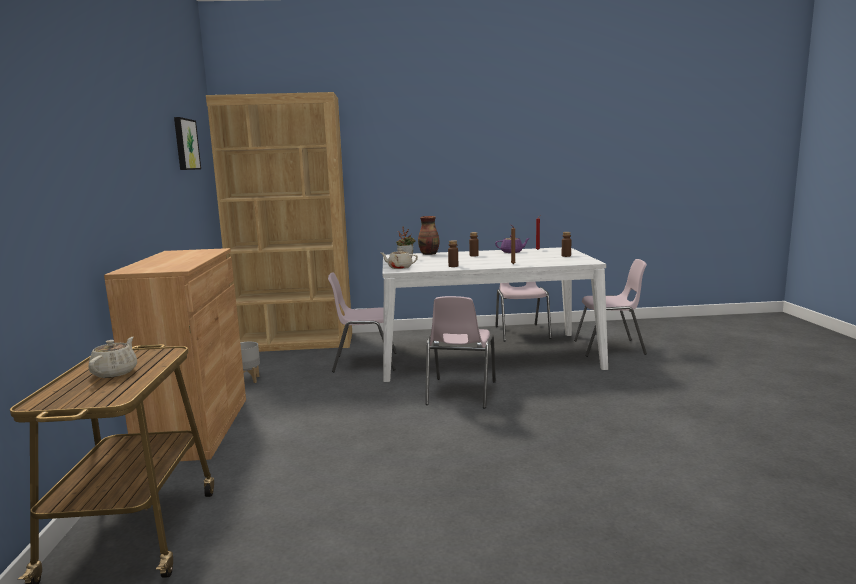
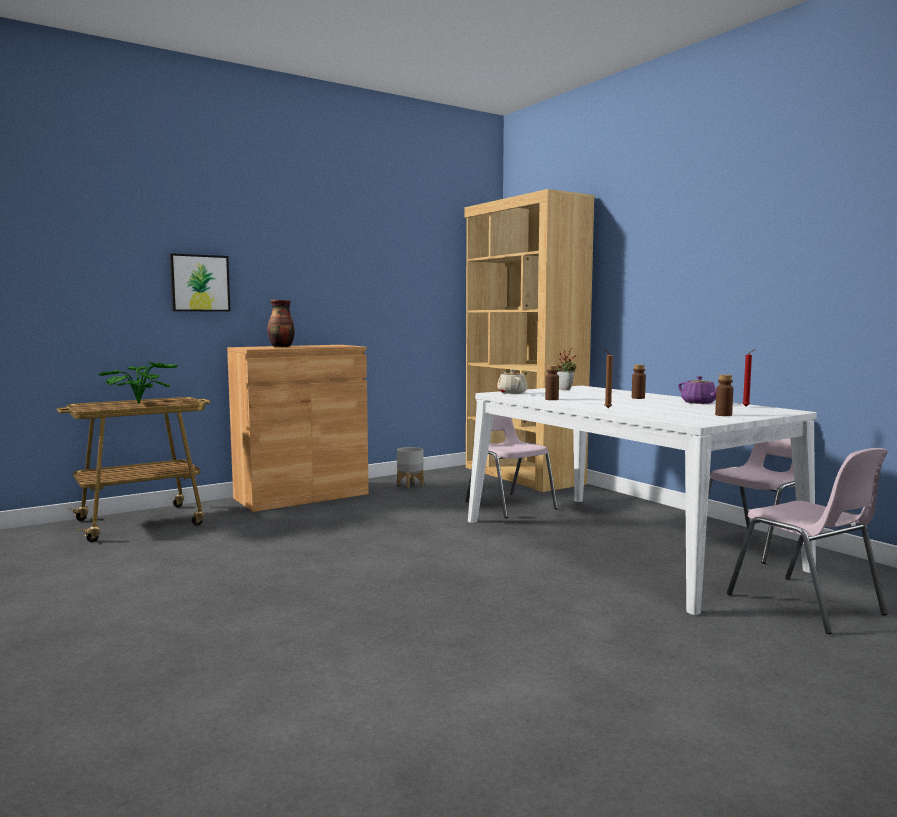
camera: 60 degrees right, 5 degrees down
(115, 372) = (142, 404): beige teapot -> potted plant
(185, 144) = (425, 255): picture -> picture (199, 283)
(429, 254) = (614, 391): vase -> vase (281, 347)
(460, 393) = (477, 553): pink chair -> none

